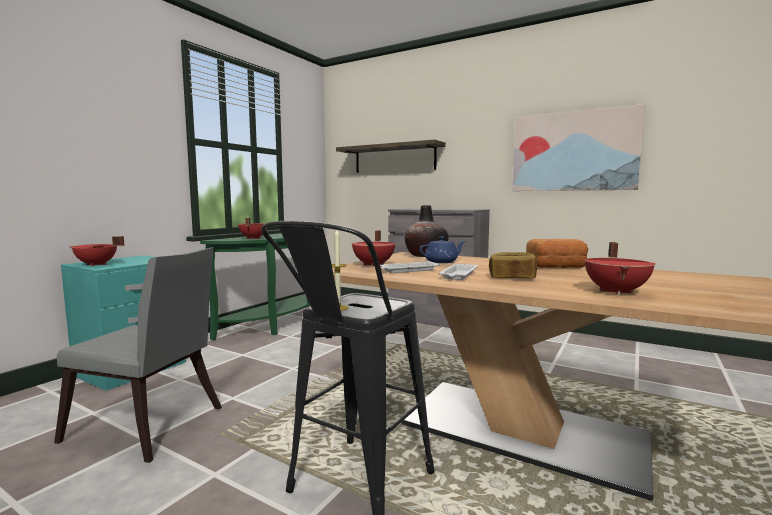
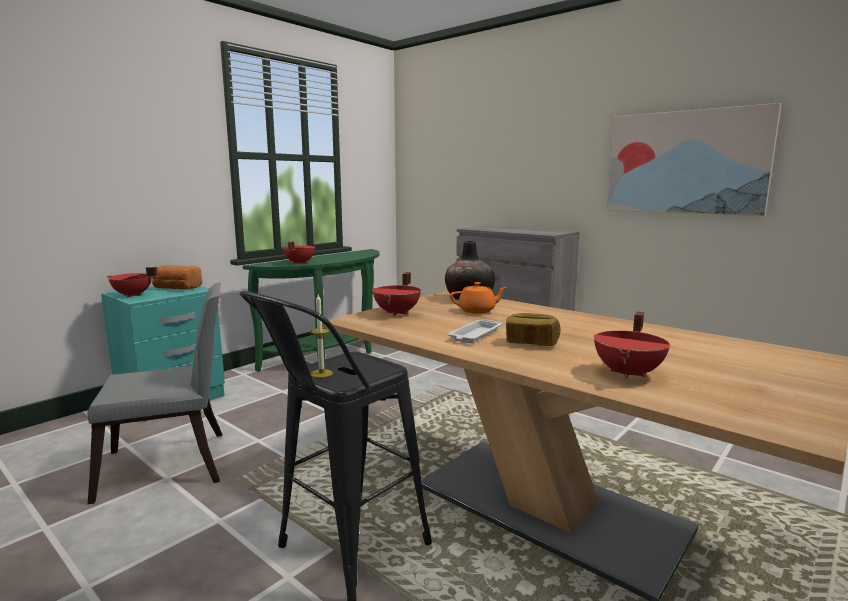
camera: 10 degrees right, 5 degrees up
(150, 428) = (173, 466): grey chair -> grey chair turned 45 degrees counterclockwise
(394, 158) = (471, 164): shelf -> none
(408, 270) = (426, 324): white tray -> none
(442, 262) = (478, 310): blue teapot -> orange teapot
(557, 268) = (603, 327): bread -> bread (176, 288)

